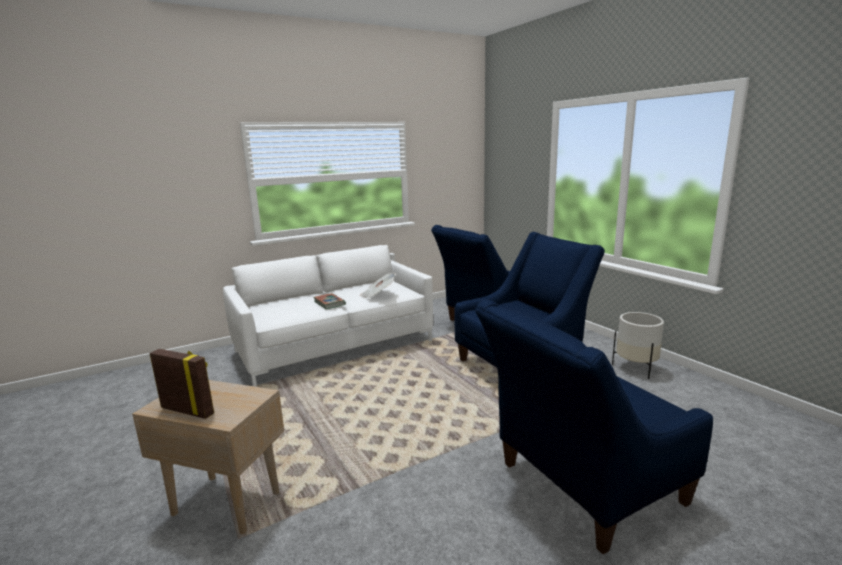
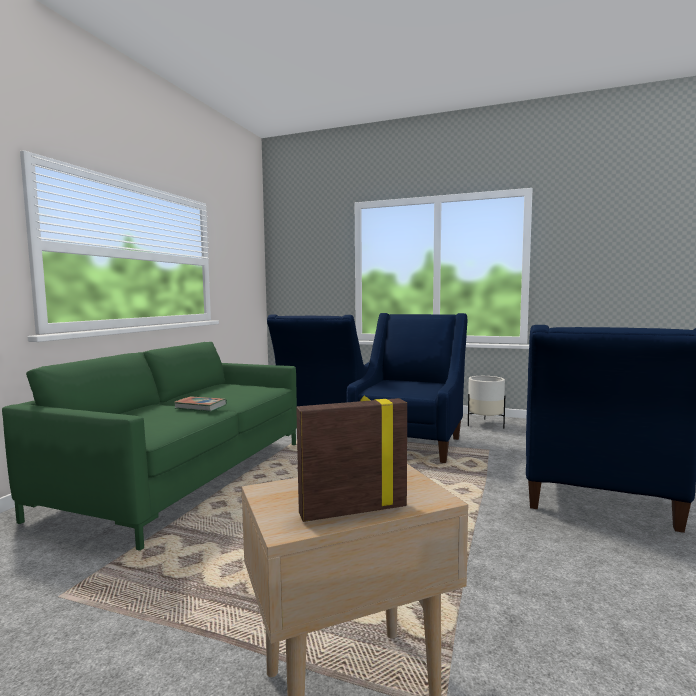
camera: 40 degrees left, 10 degrees down
(335, 346) = (185, 476): white sofa -> green sofa
(378, 295) = (245, 393): newspaper -> none

